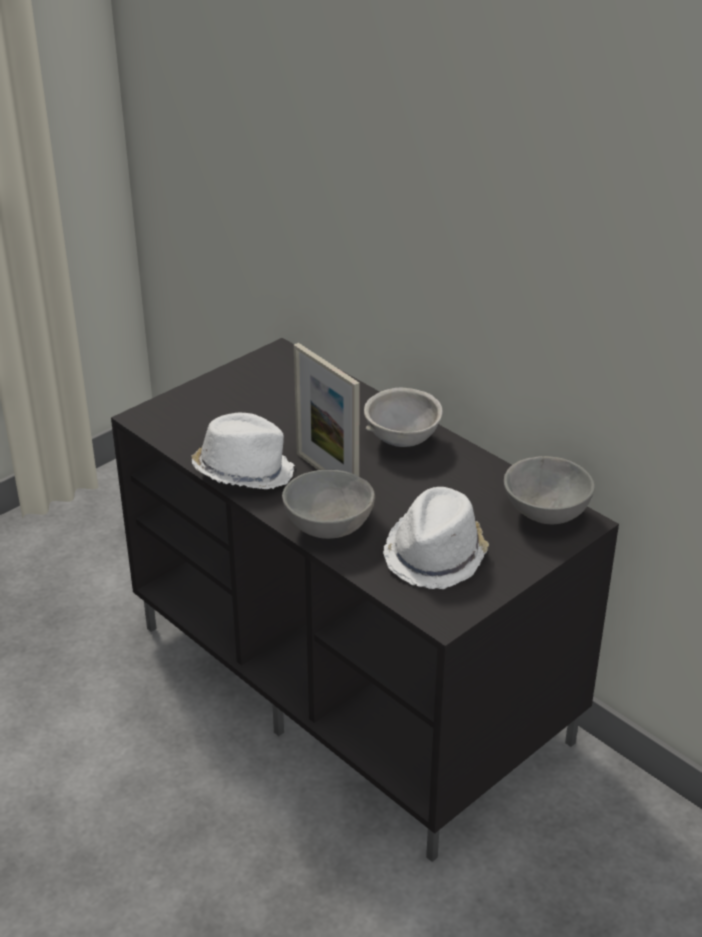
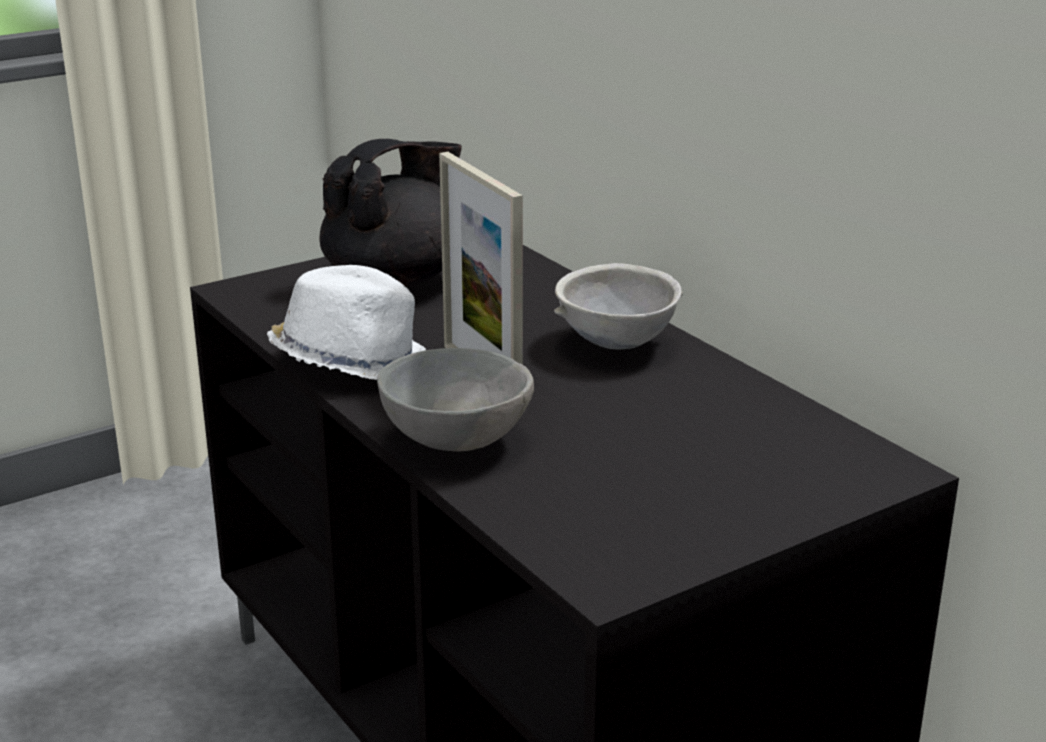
camera: 10 degrees right, 10 degrees down
(246, 397) = (397, 279): none -> black teapot
(436, 554) = (624, 491): white hat -> none
(544, 515) = (828, 454): grey bowl -> none

